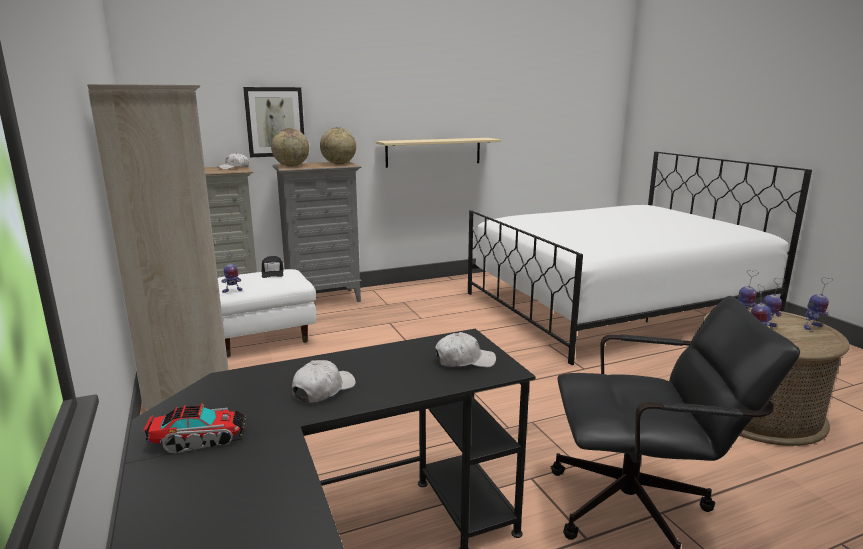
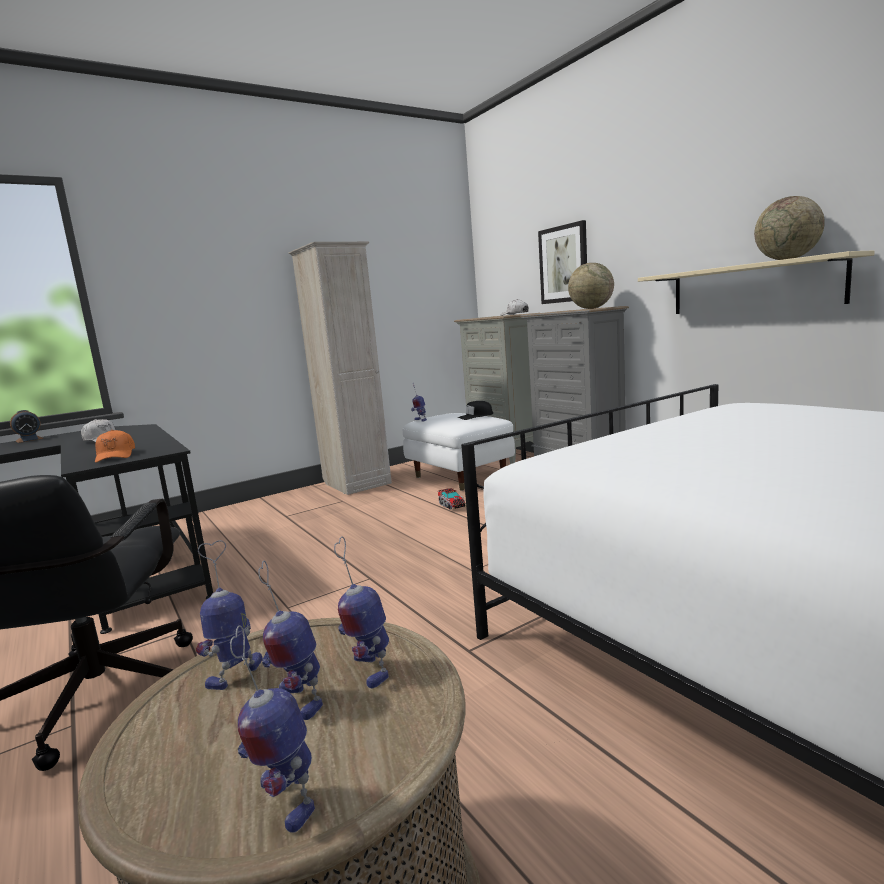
camera: 80 degrees right, 5 degrees down
(153, 488) = (29, 440): none -> alarm clock
(198, 440) = (68, 436): toy truck -> toy truck (451, 505)
(291, 166) = (550, 311): globe -> globe (787, 259)
(464, 361) = (116, 456): white cap -> orange cap

